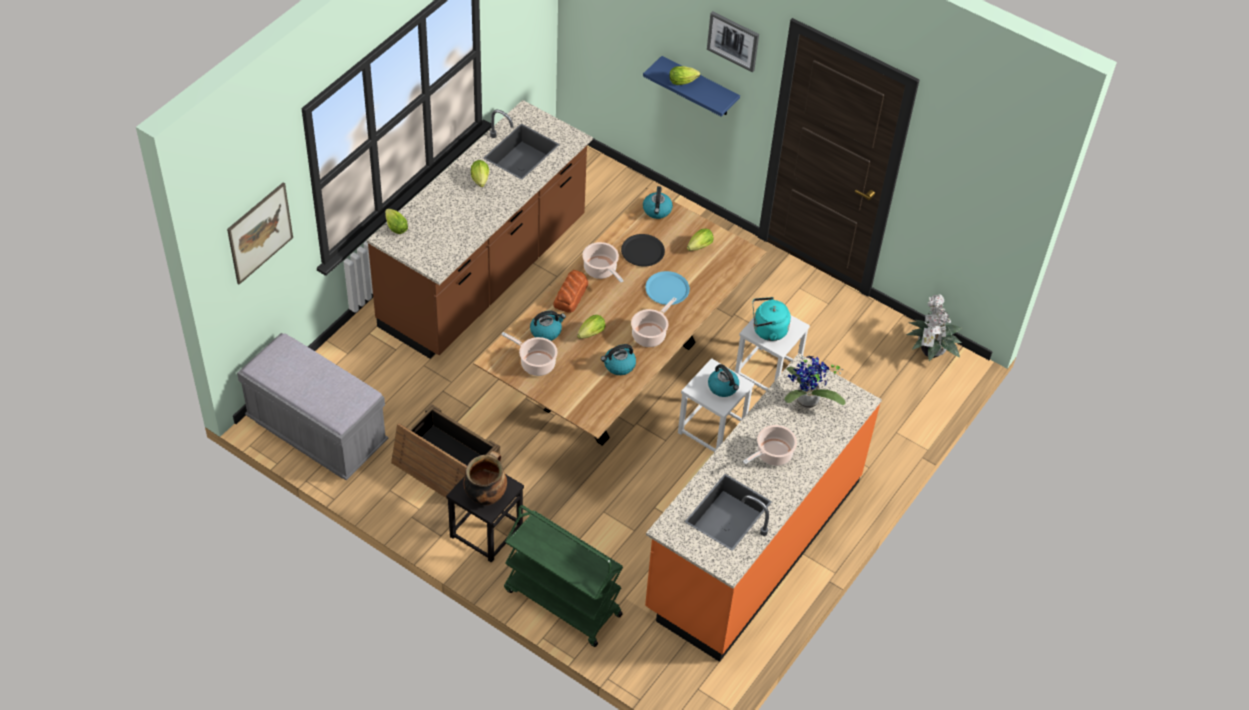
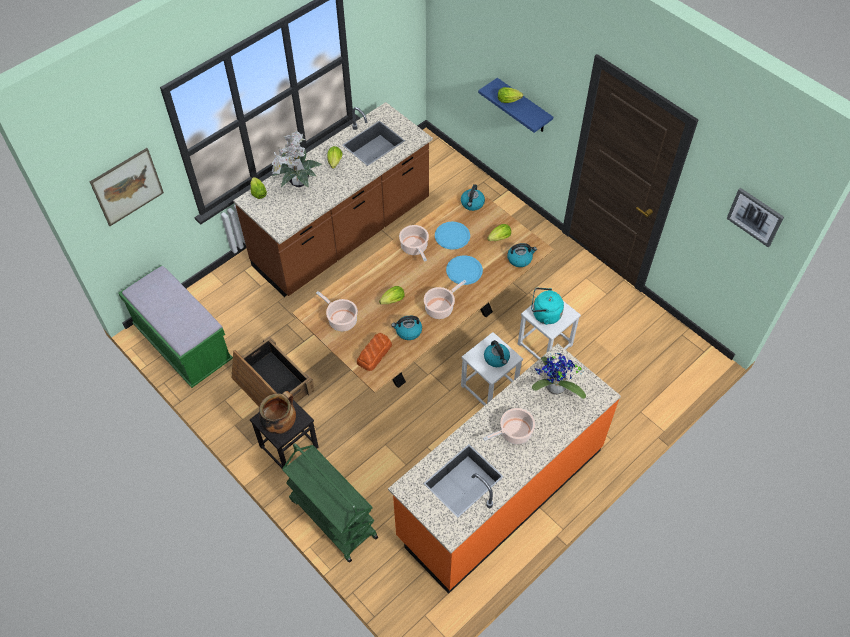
camera: 15 degrees right, 5 degrees up
(317, 432) = (183, 344): grey bench -> green bench
(546, 331) = (357, 293): kettle -> kettle (520, 259)
(571, 295) = (385, 265): bread -> bread (375, 353)
(643, 251) = (452, 236): black plate -> blue plate
(733, 40) = (550, 70): picture -> picture (755, 216)
(929, 353) = (682, 347): potted plant -> potted plant (297, 183)

